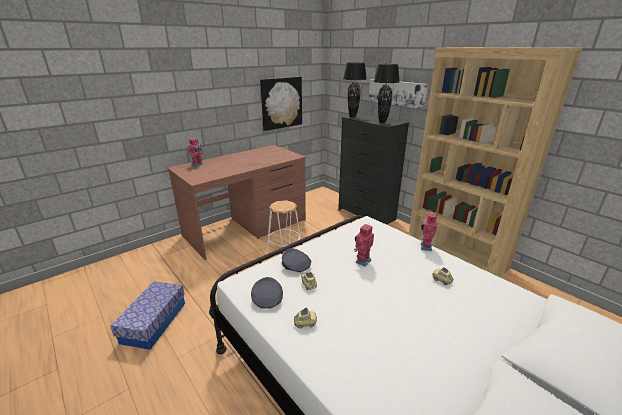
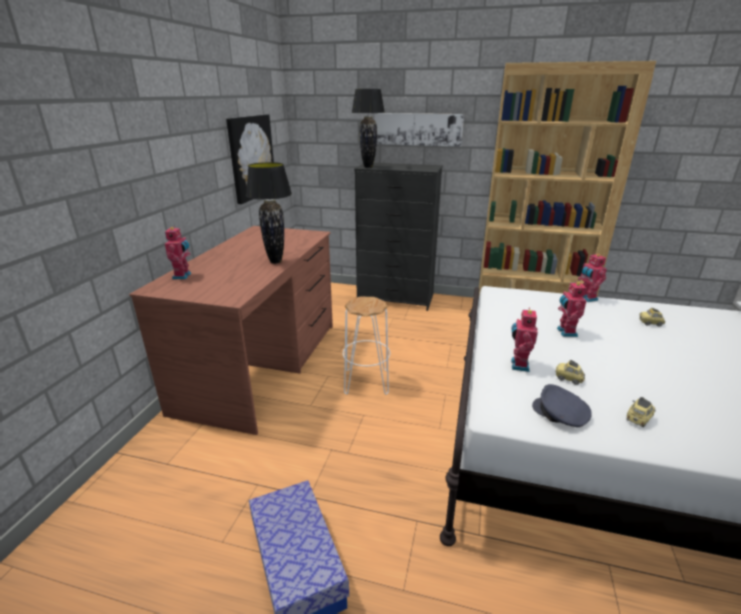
camera: 35 degrees left, 0 degrees up
(295, 266) = (518, 365): grey cap -> toy robot
(382, 122) = (418, 168): black table lamp -> black table lamp (275, 262)

